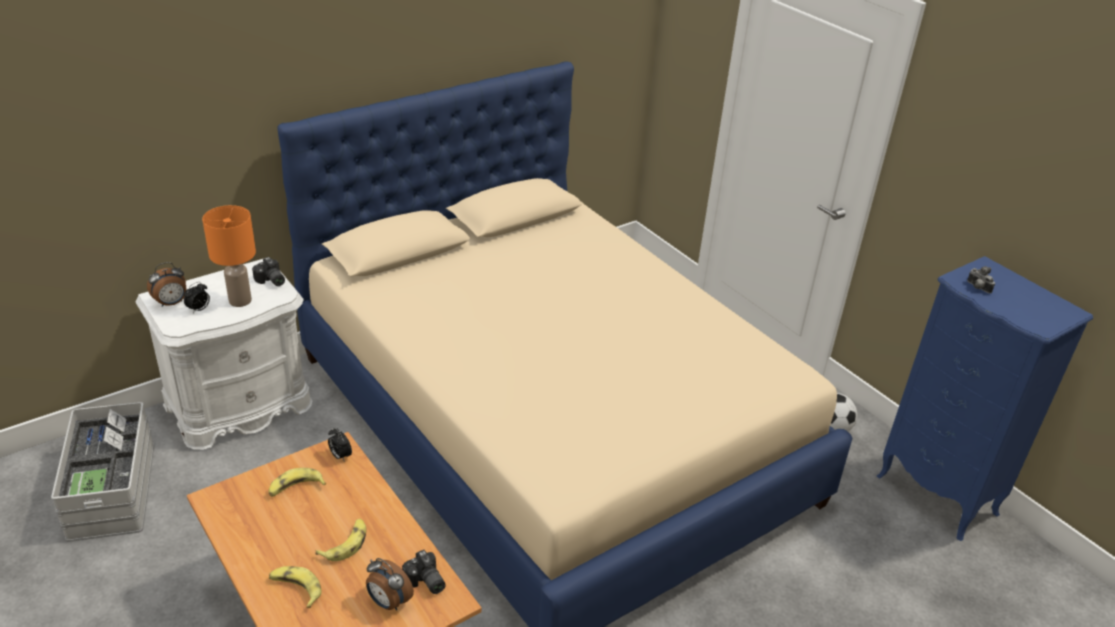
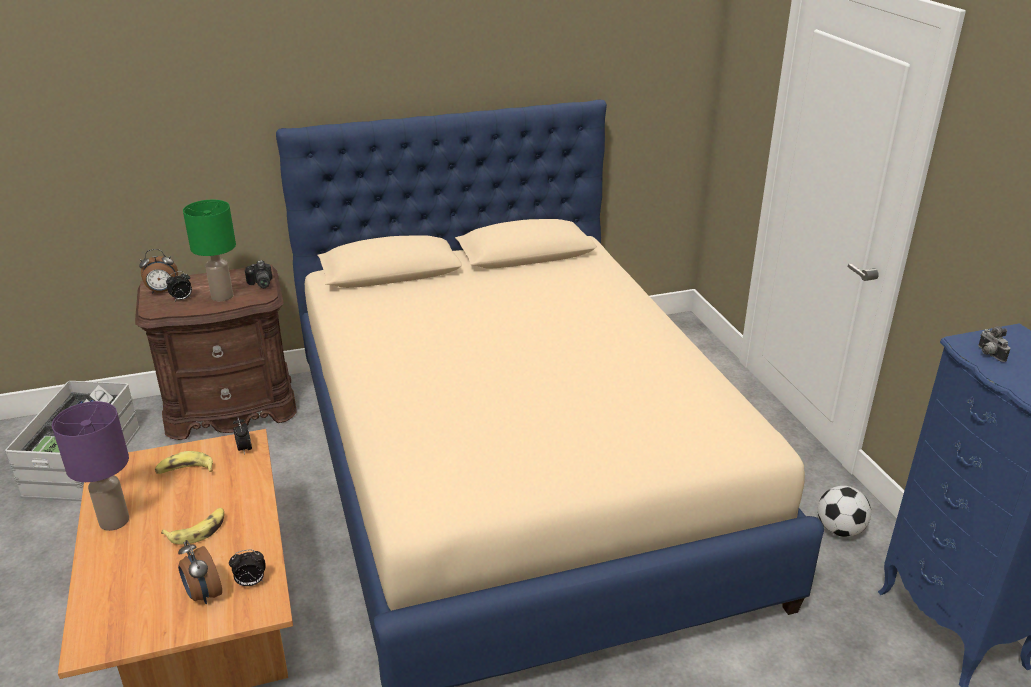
camera: 20 degrees right, 5 degrees down
(241, 300) = (223, 296): orange table lamp -> green table lamp
(242, 408) = (232, 409): white nightstand -> brown nightstand
(258, 552) = (114, 521): none -> purple table lamp
(296, 589) = (126, 562): banana -> none
(425, 582) = (250, 583): camera -> alarm clock

